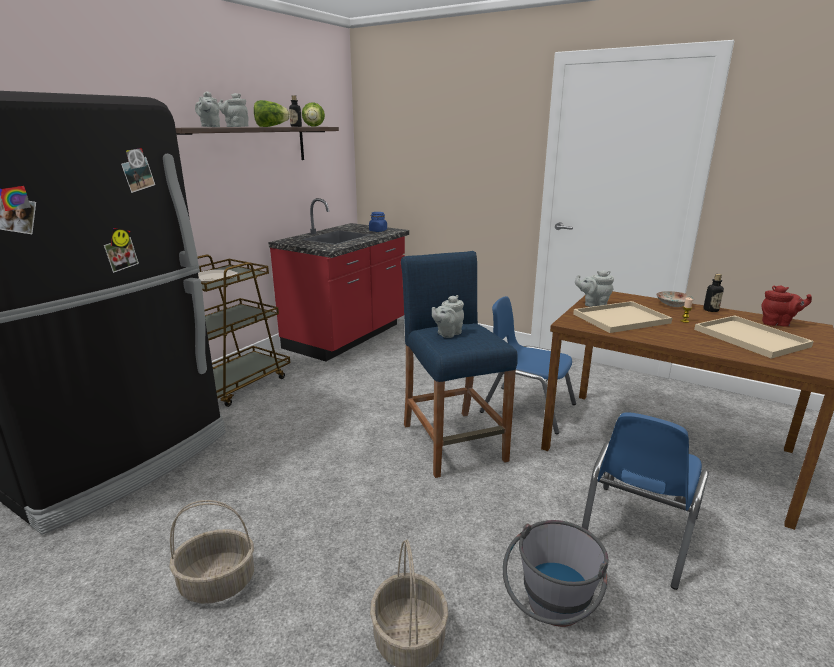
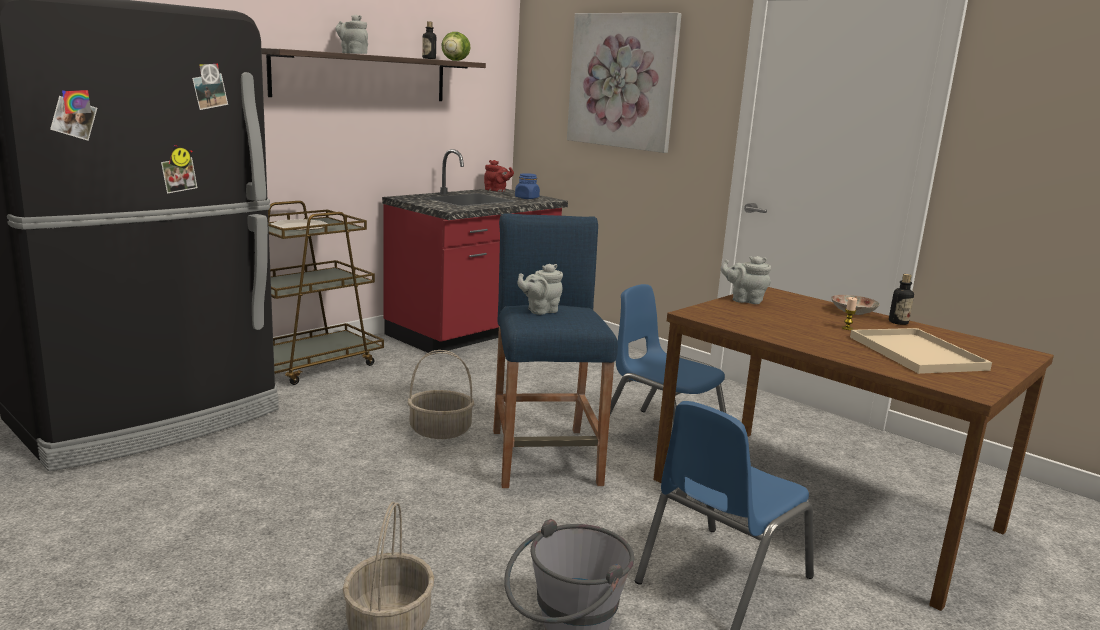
camera: 10 degrees right, 5 degrees down
(210, 127) = (319, 51): grey teapot -> none
(218, 582) = (209, 541): basket -> basket (441, 430)
(271, 126) = (396, 56): lettuce -> none
(445, 134) = (622, 81): none -> picture
(620, 319) = (763, 317): beige tray -> none
(778, 324) = (975, 345): red teapot -> red teapot (496, 191)

